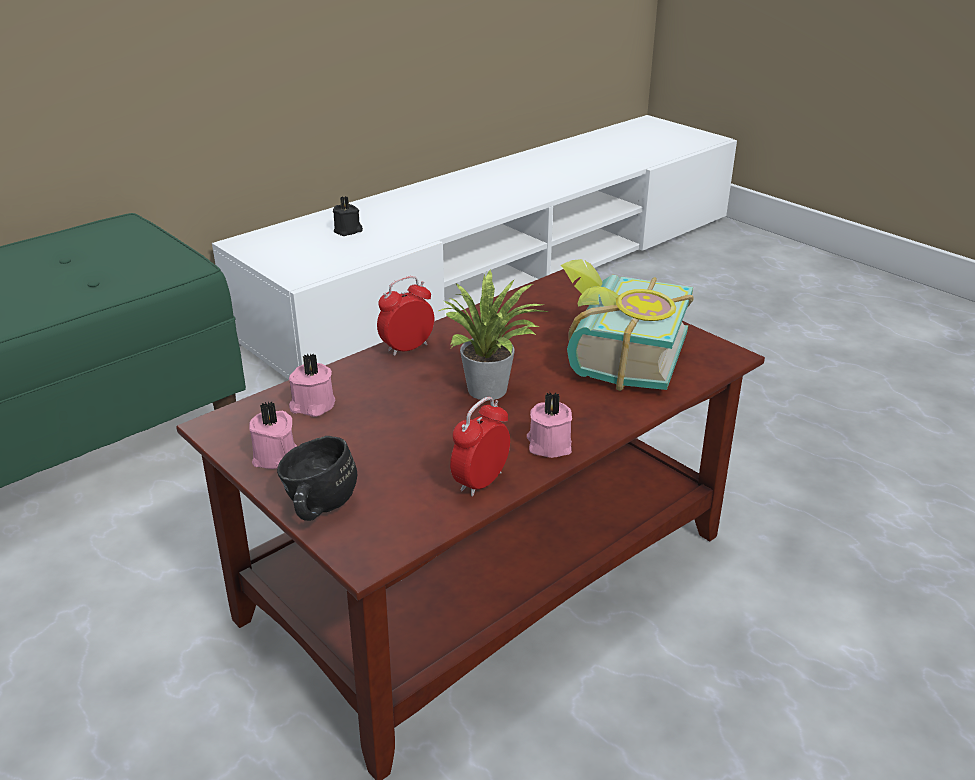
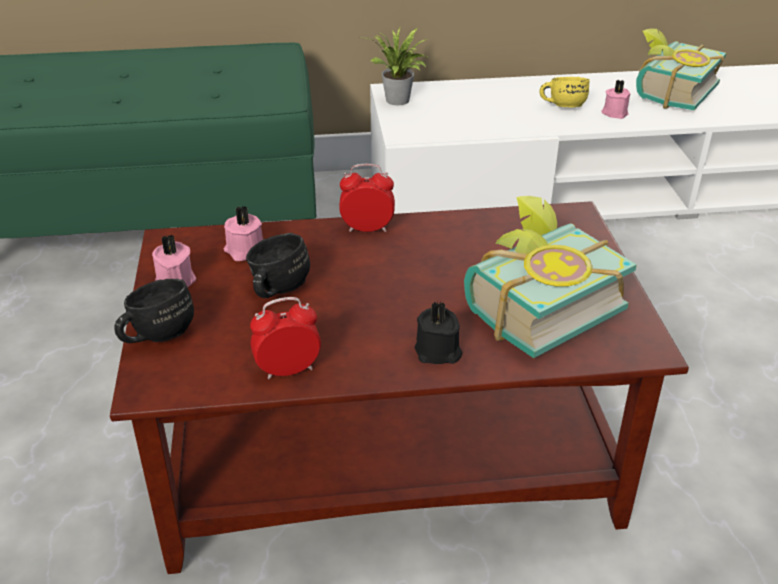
camera: 35 degrees right, 5 degrees up
(348, 231) = (487, 104): black candle -> black candle (438, 352)
(385, 426) = (275, 290): none -> black mug
(416, 215) = (561, 106): none -> yellow mug
(490, 183) = (667, 92): none -> book
(491, 391) = (388, 295): potted plant -> potted plant (398, 101)
(548, 445) = (378, 363): pink candle -> pink candle (614, 112)

